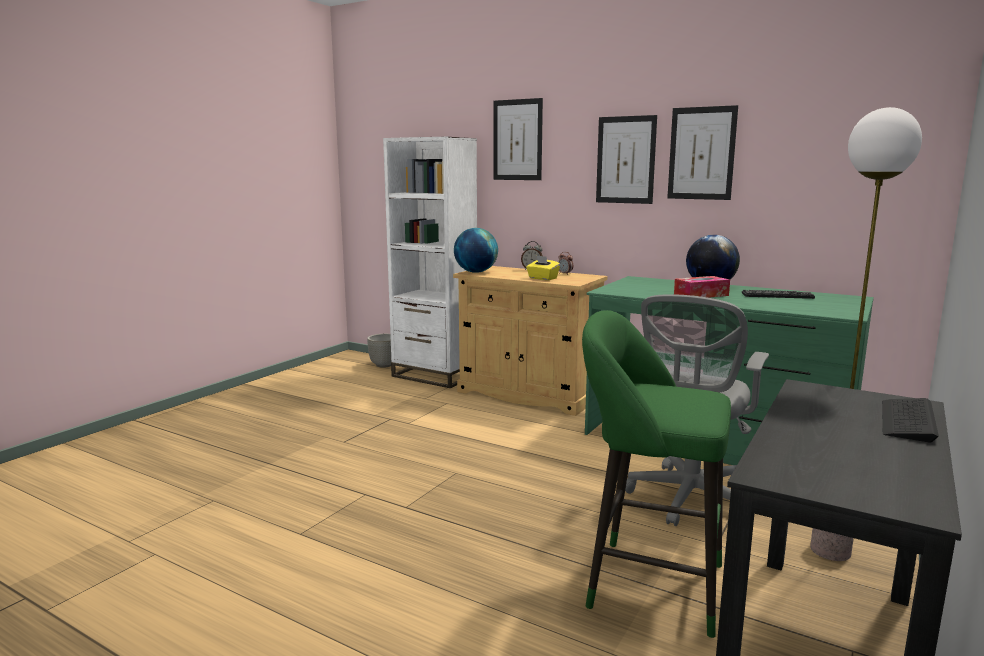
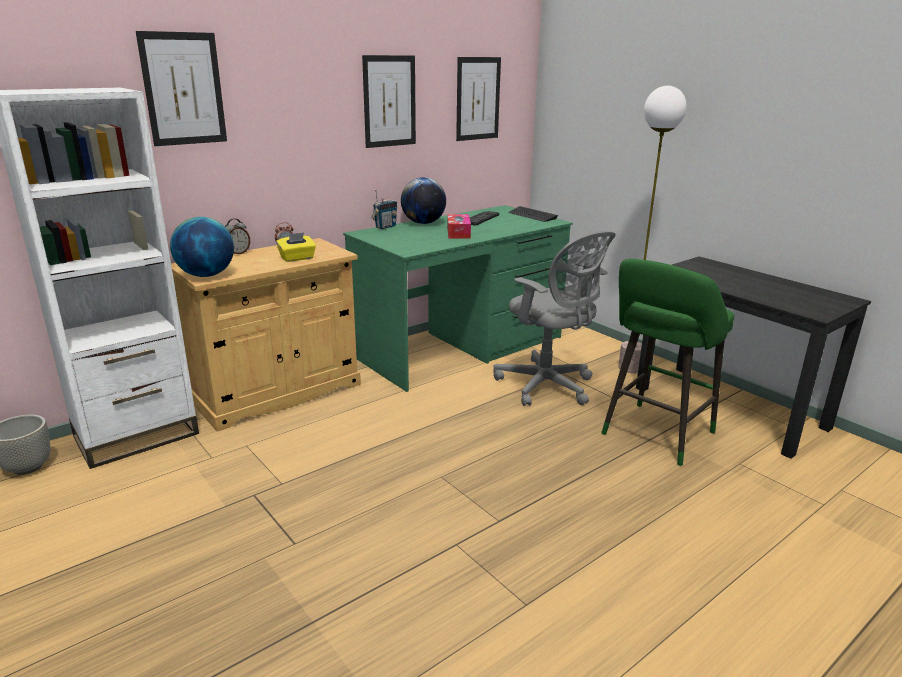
camera: 70 degrees left, 10 degrees up
(625, 160) = (322, 111): picture -> picture (478, 99)
(670, 280) = (385, 227): none -> radio
(907, 420) = (730, 269): keyboard -> keyboard (532, 215)

